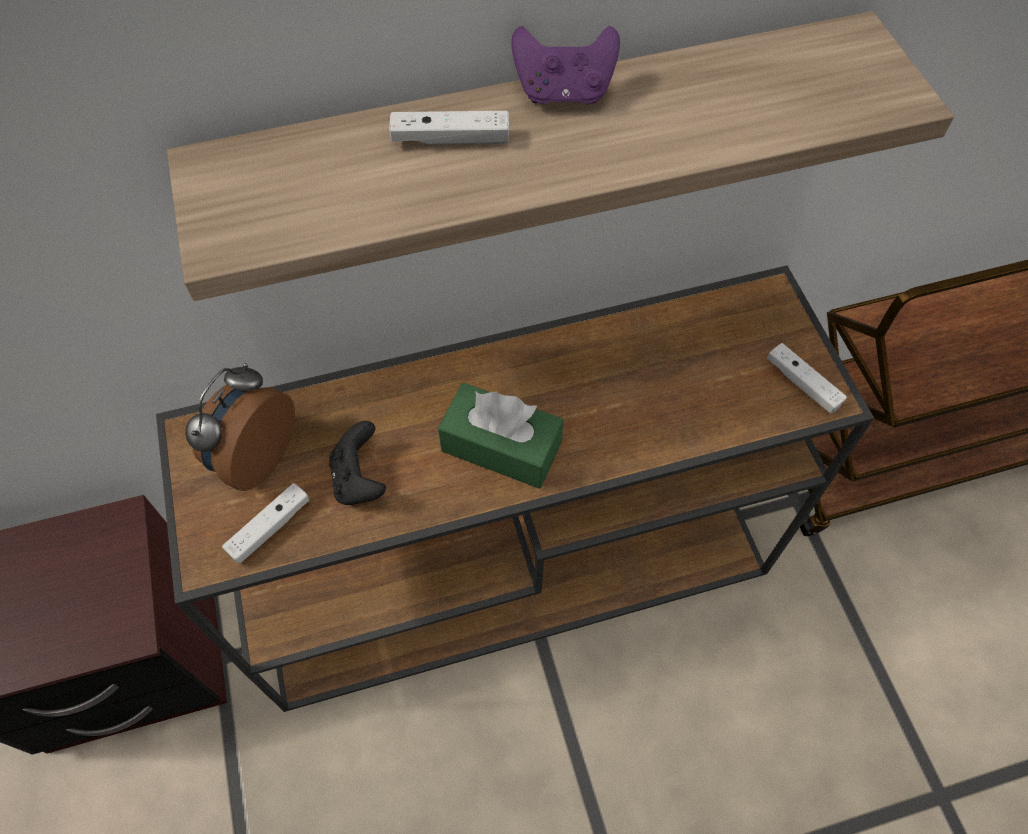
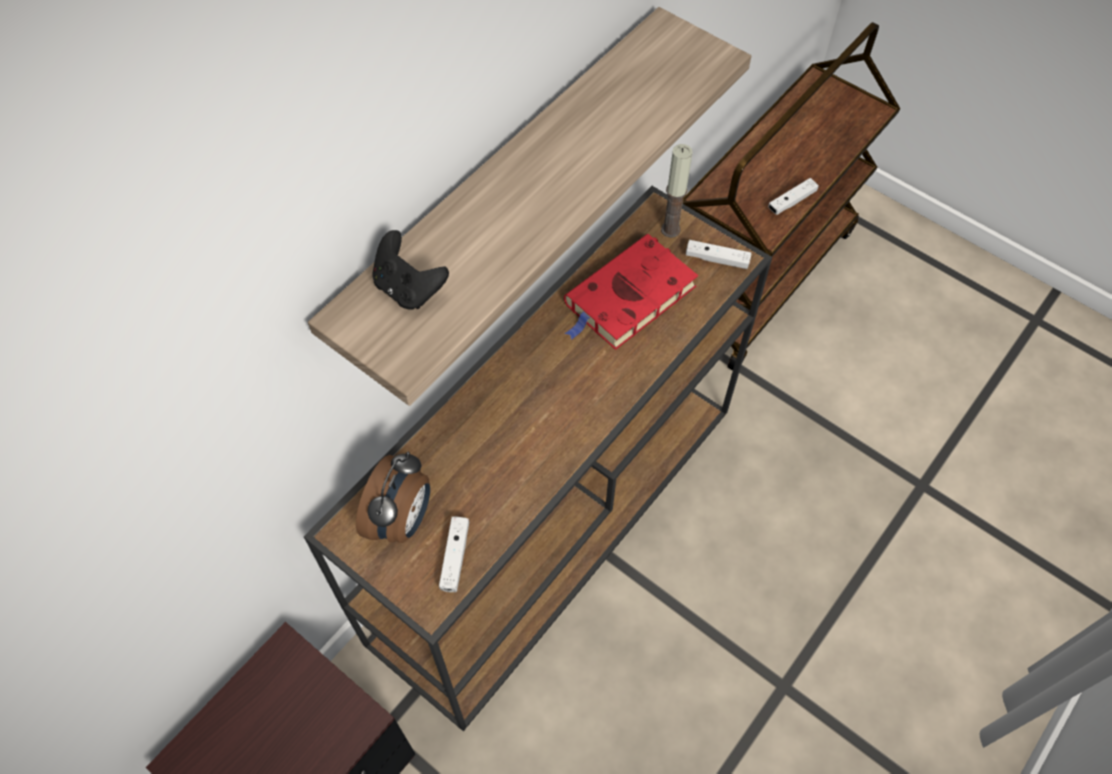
camera: 35 degrees left, 0 degrees up
(254, 456) = (402, 519): alarm clock -> alarm clock turned 150 degrees counterclockwise
(359, 479) = (488, 489): black game controller -> black game controller (409, 288)
(450, 139) = (485, 218): white game controller -> white game controller (791, 201)
(501, 446) = (564, 410): green tissue box -> none
(563, 93) = (526, 152): purple game controller -> none
(665, 369) = (628, 298): none -> red book
(772, 323) = (670, 230): none -> candle

